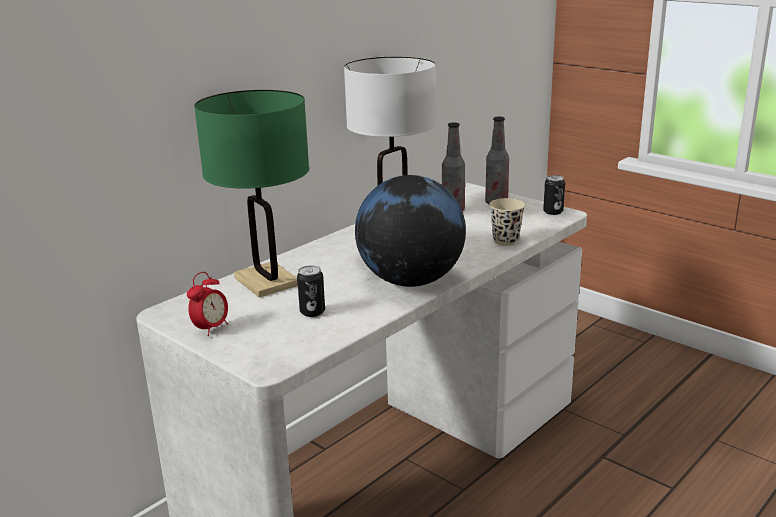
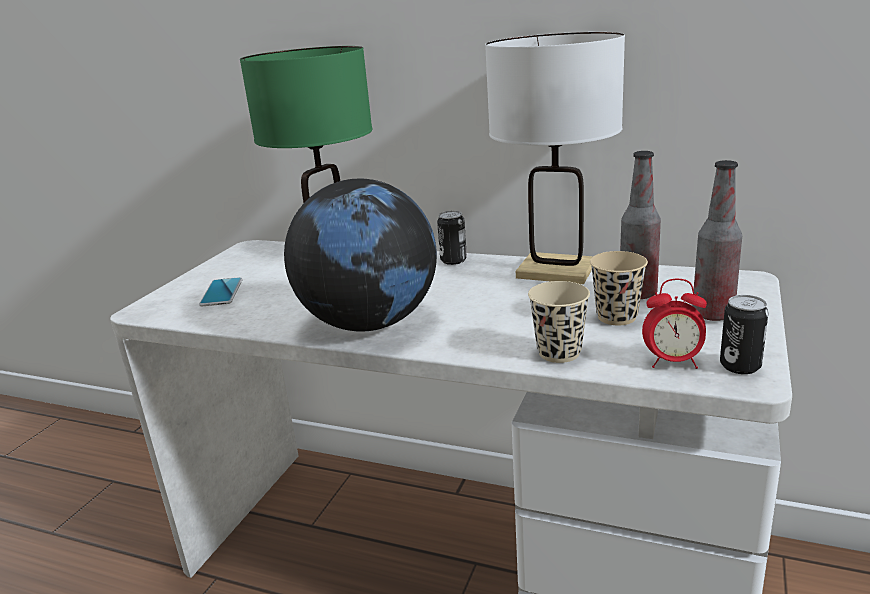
camera: 70 degrees right, 0 degrees up
(211, 328) = (220, 269): alarm clock -> alarm clock (673, 362)
(275, 330) = (222, 292): none -> phone
(312, 312) = (266, 297): can -> can (453, 260)
(477, 221) = (616, 317): none -> beige cup

